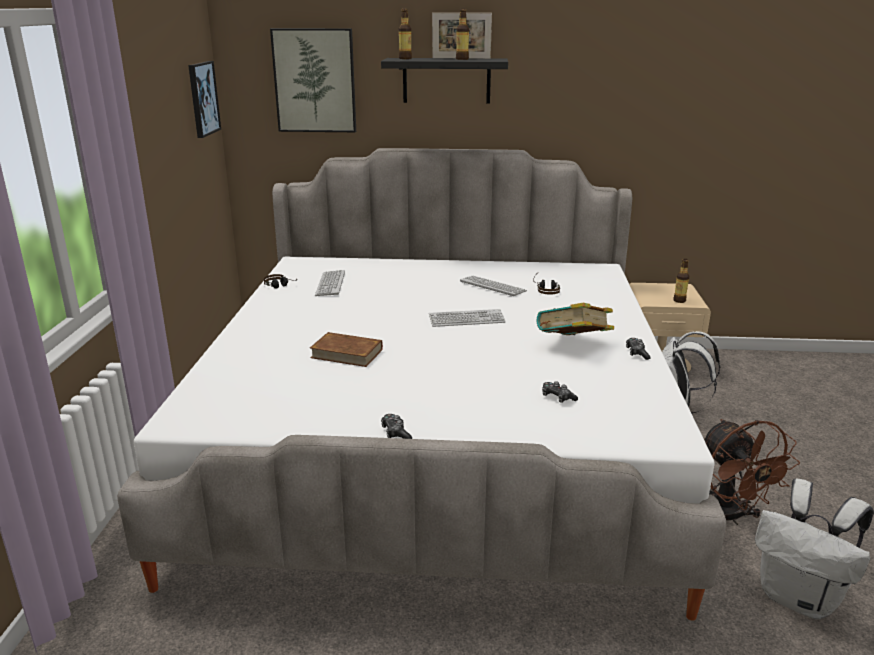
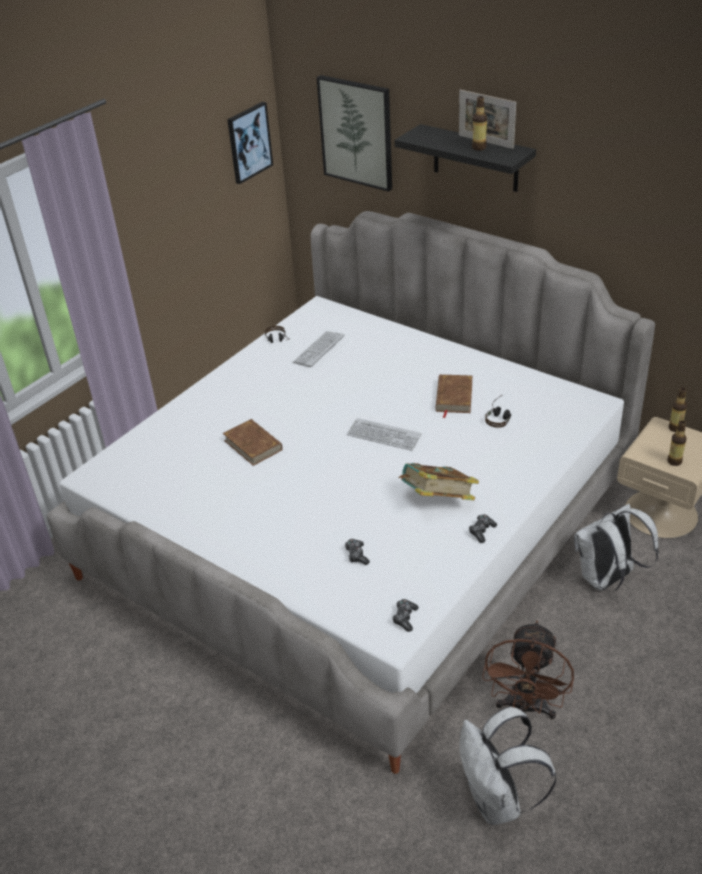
camera: 35 degrees right, 15 degrees up
(395, 433) = (210, 543): game controller -> game controller (405, 618)
(405, 58) = (428, 134): bottle -> bottle (675, 428)
(492, 287) = (453, 397): keyboard -> brown book

